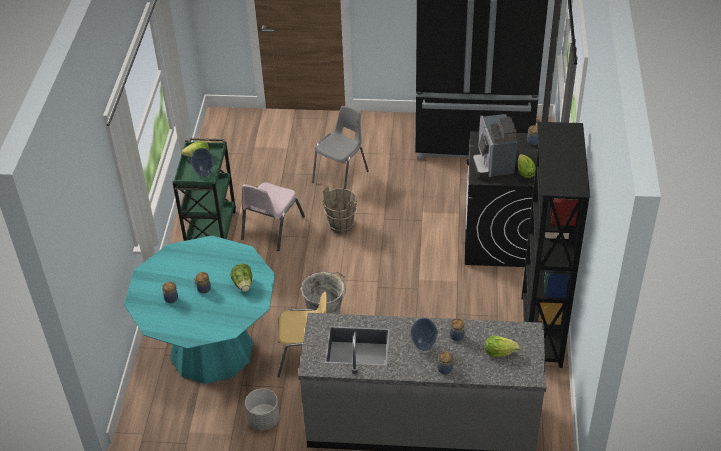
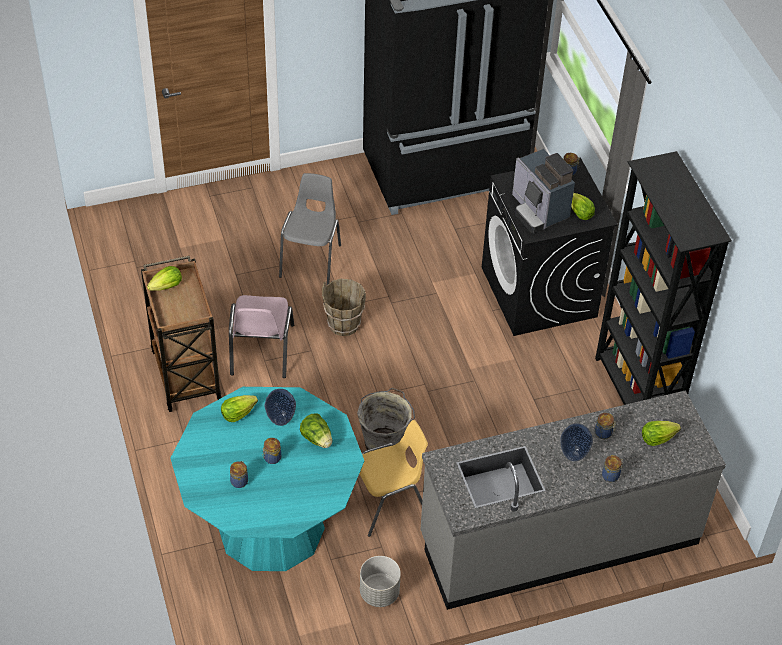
camera: 25 degrees left, 5 degrees up
(197, 253) = (238, 414): none -> lettuce
(204, 173) = (188, 308): vase -> vase (280, 420)
(211, 230) = (185, 373): green cart -> brown cart

